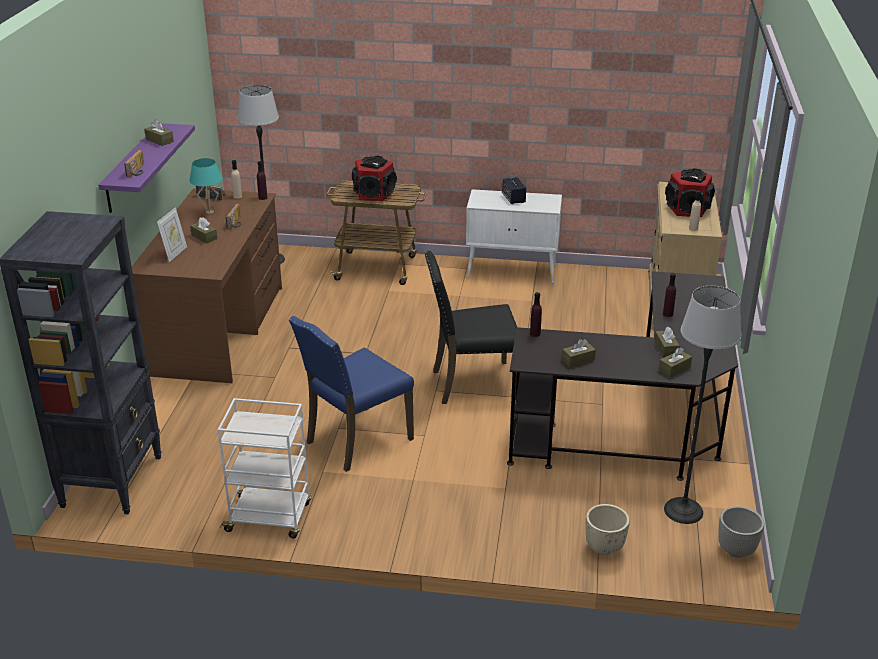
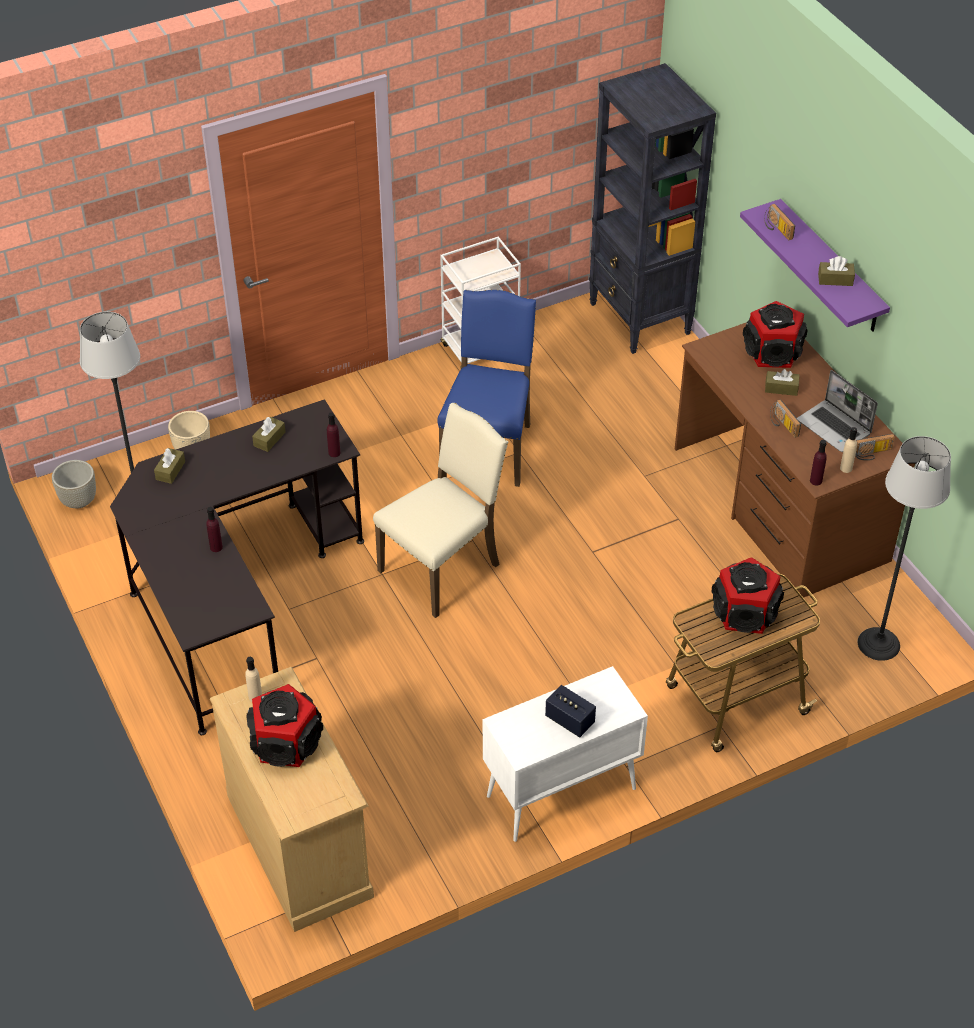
camera: 145 degrees right, 15 degrees up
(175, 253) = (773, 353): picture frame -> speaker
(210, 212) = (834, 427): turquoise table lamp -> laptop
(472, 384) = (443, 568): black chair -> beige chair
(666, 349) = (192, 493): brown tissue box -> none

